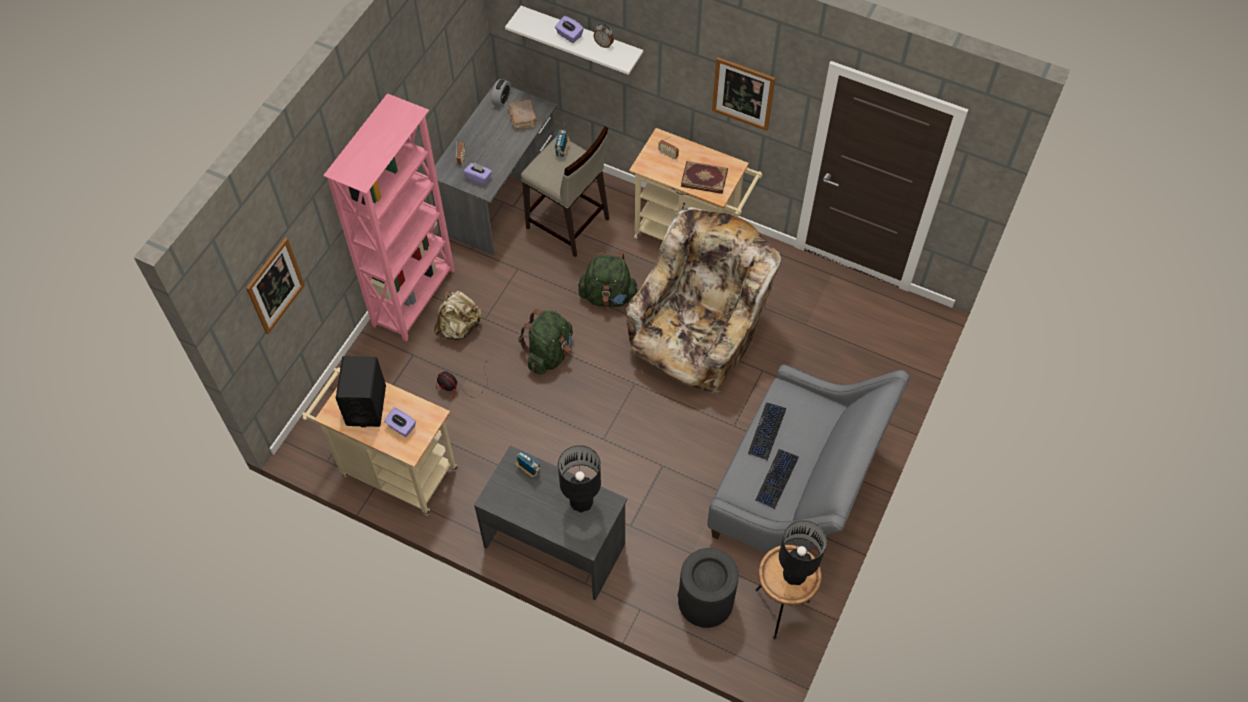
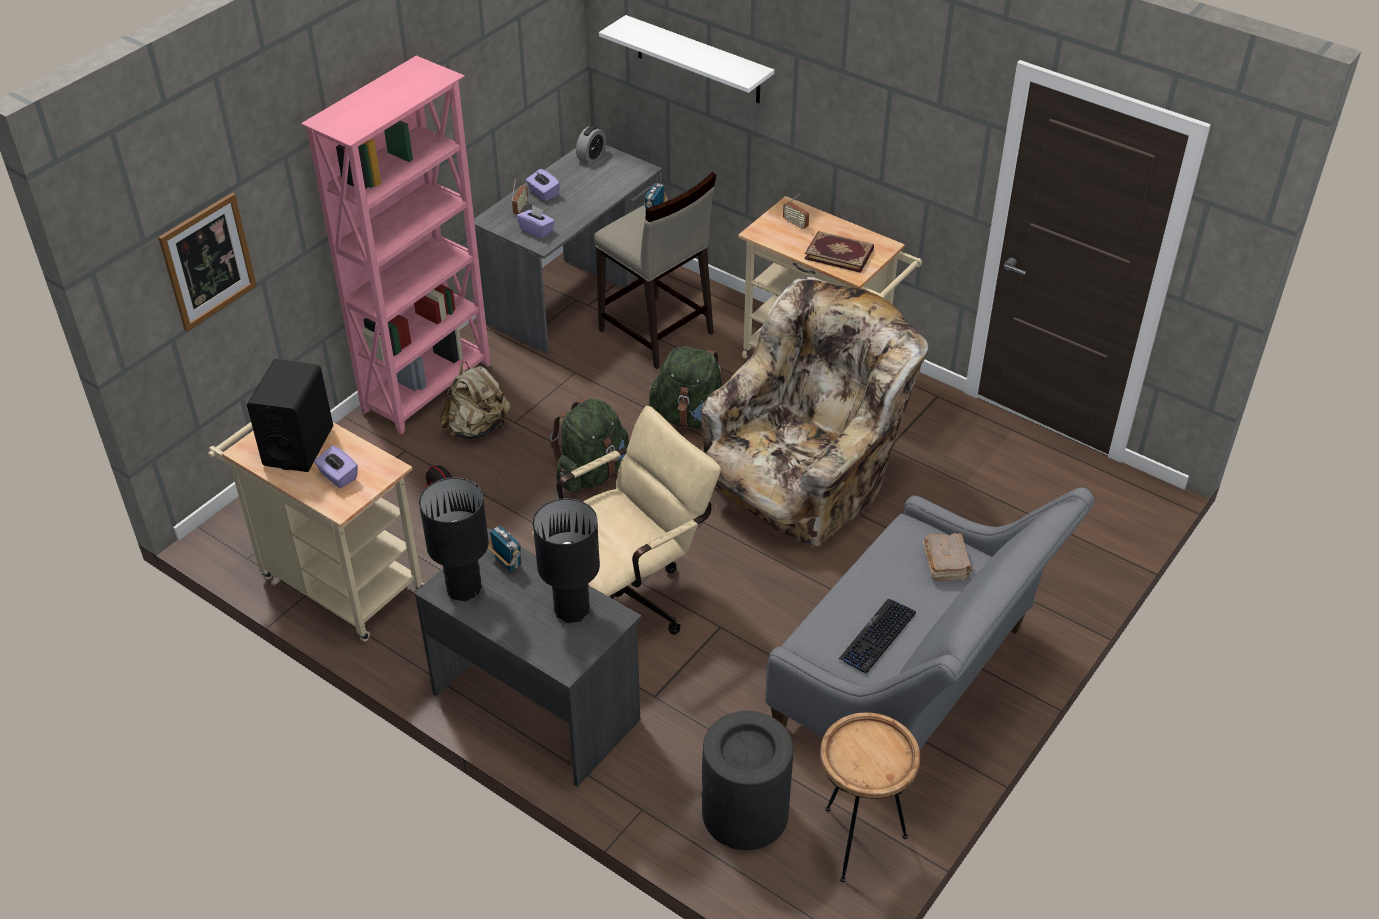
camera: 10 degrees right, 15 degrees down
(523, 118) = (613, 177): brown book -> brown book (946, 563)
(569, 35) = (680, 47): purple tissue box -> purple tissue box (543, 193)
(597, 452) = (629, 597): none -> beige office chair
(604, 44) = (723, 59): alarm clock -> none
(743, 93) = (901, 129): picture -> none
(767, 431) = (874, 575): keyboard -> none
(794, 575) = (877, 756): black table lamp -> black table lamp (464, 589)

